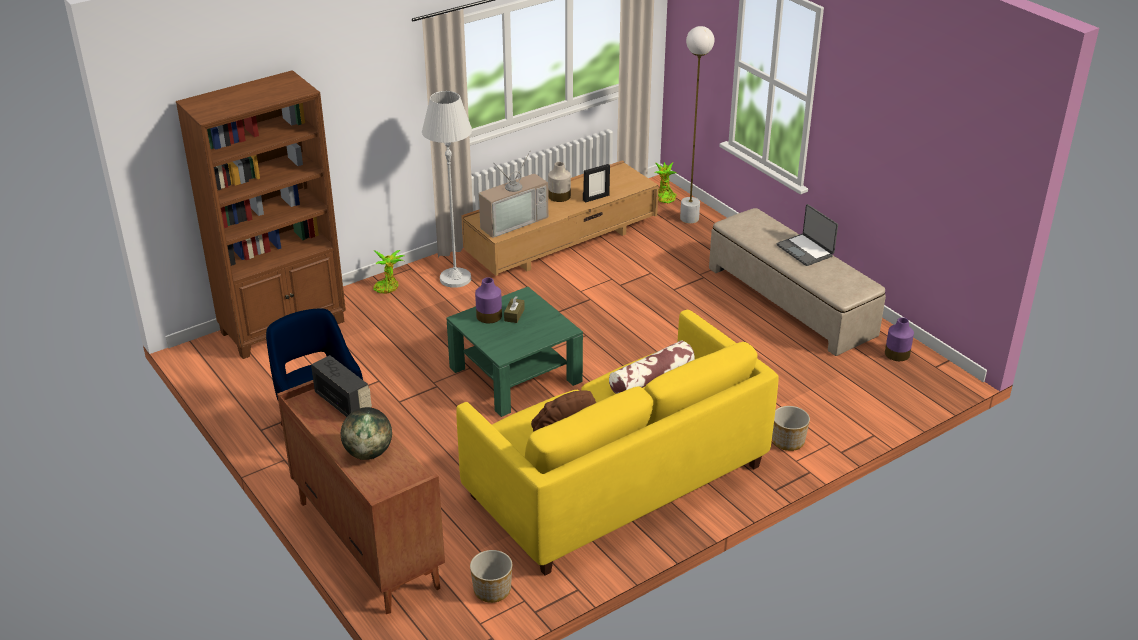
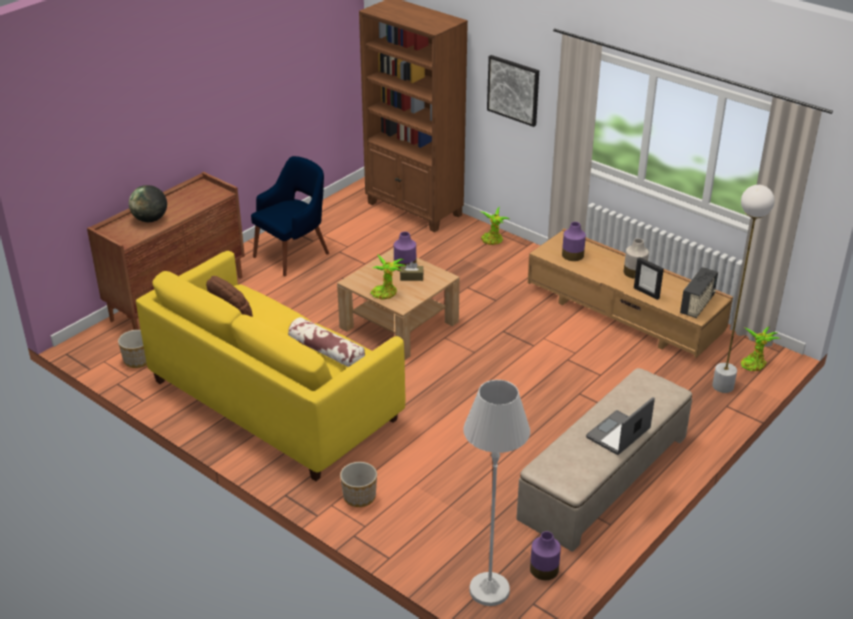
camera: 75 degrees right, 0 degrees up
(343, 403) = (205, 200): radio -> radio (697, 305)
(359, 116) = (513, 90): none -> picture
(455, 278) = (524, 269): white floor lamp -> white floor lamp (489, 590)
(512, 220) = (573, 255): television -> purple vase
(515, 374) = (399, 325): green coffee table -> brown coffee table
(537, 335) = (386, 293): none -> potted plant

